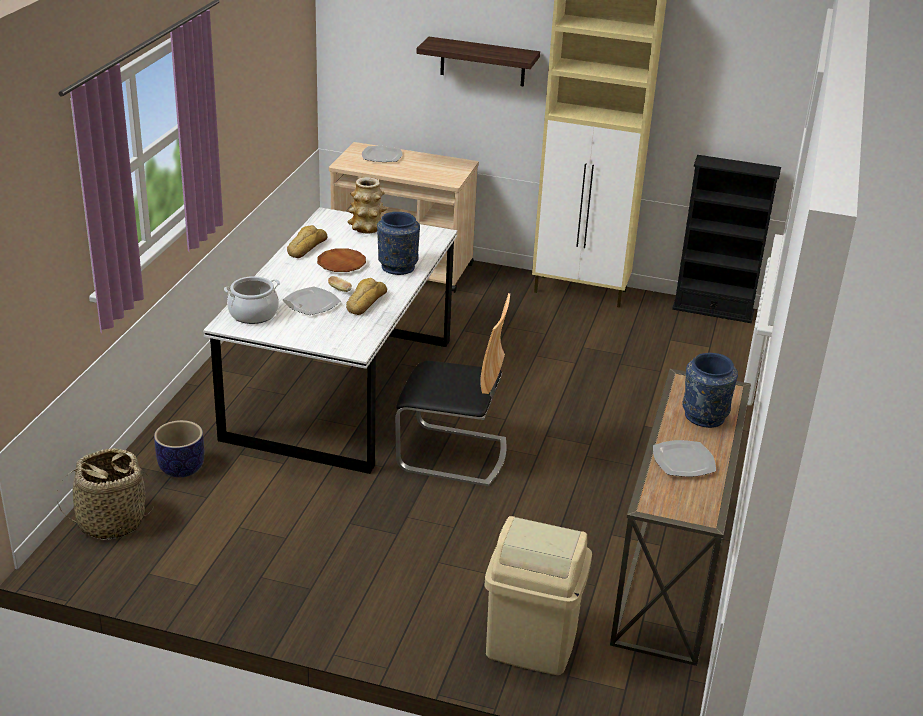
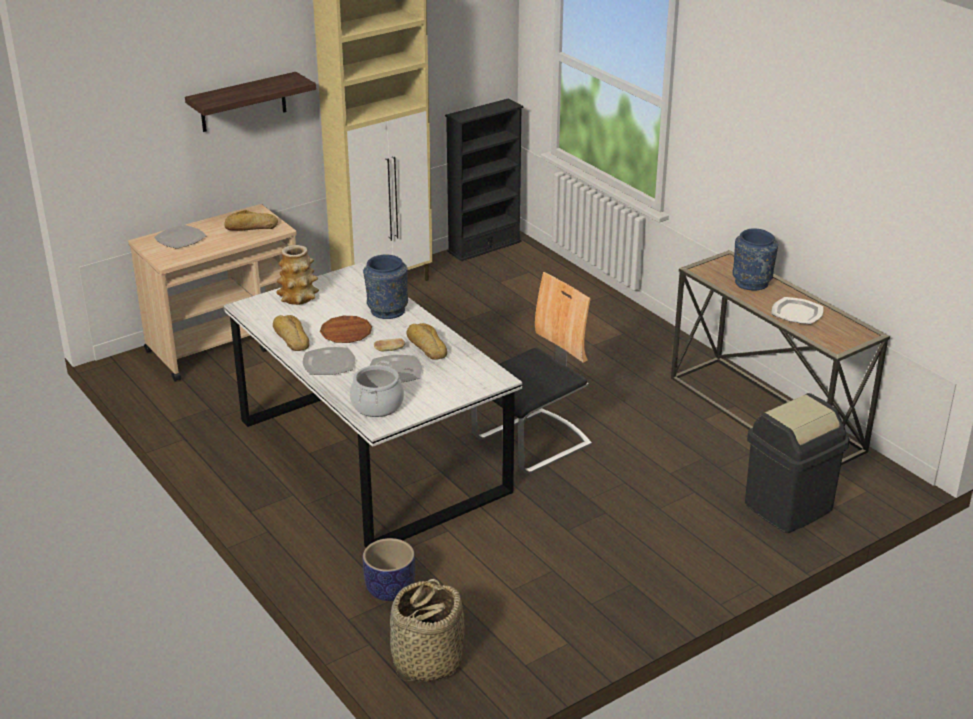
camera: 50 degrees left, 0 degrees up
(289, 274) = (329, 363): none -> plate
(437, 171) = (251, 227): none -> bread
(532, 642) = (787, 507): beige trash can -> black trash can

